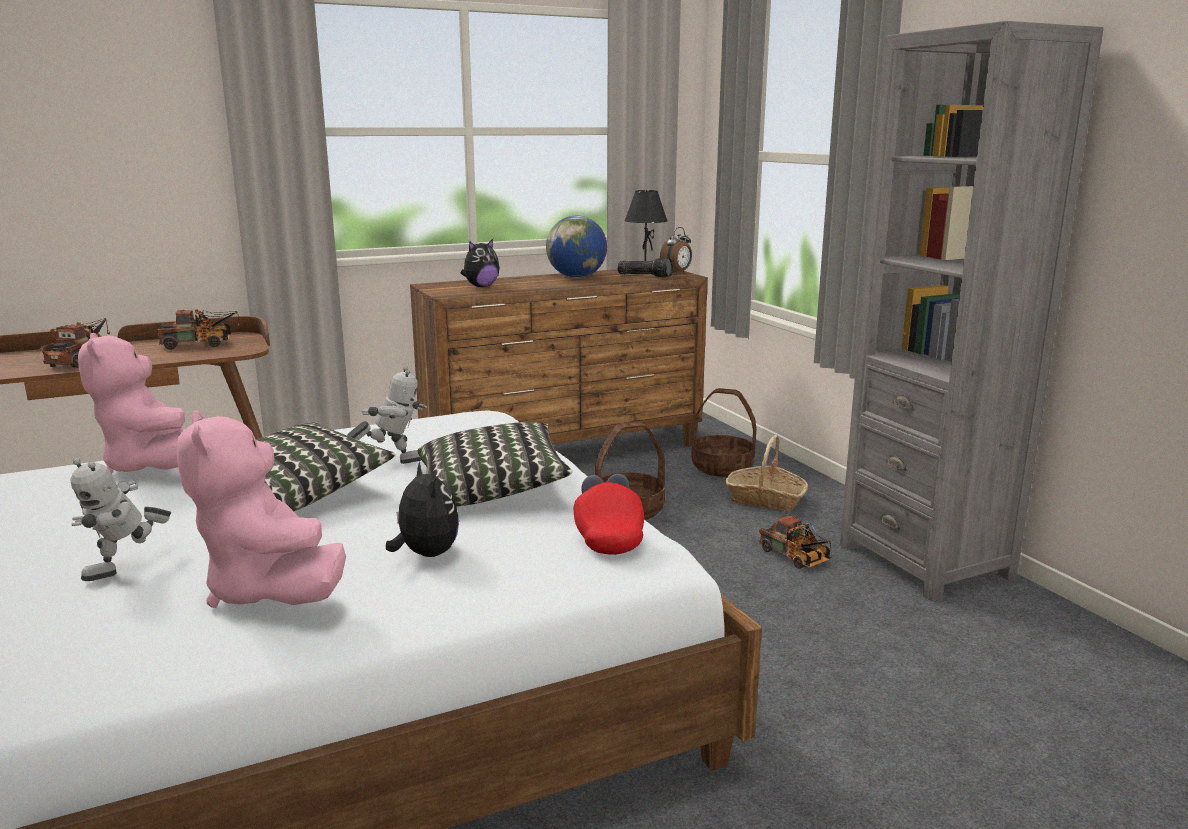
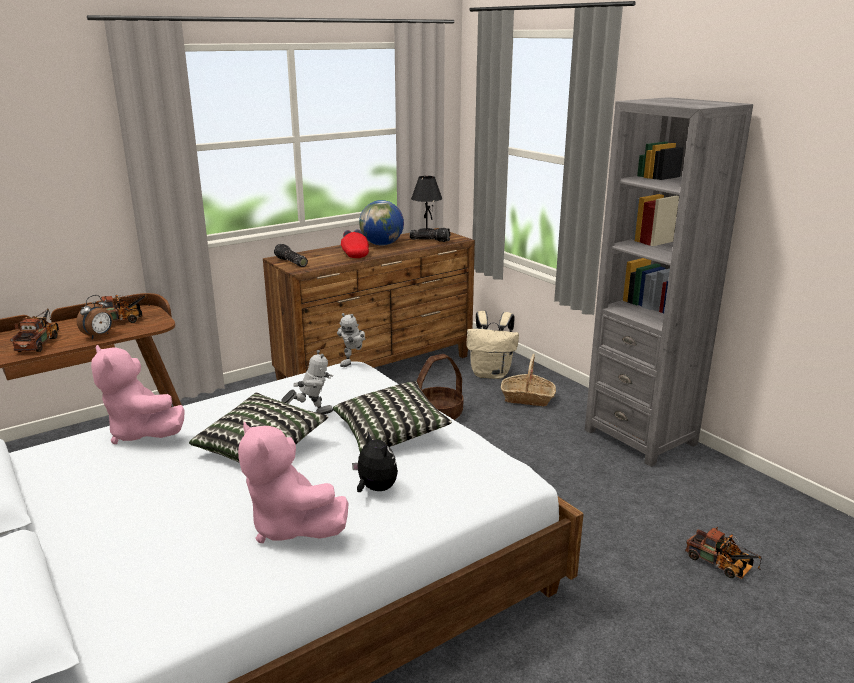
camera: 10 degrees left, 5 degrees up
(127, 570) = (184, 520): toy robot -> toy robot (353, 362)
(442, 288) = (290, 262): none -> flashlight
(481, 286) = (318, 259): plush toy -> none
(607, 536) = (482, 464): red cap -> red cap (354, 253)
(677, 273) = (451, 236): alarm clock -> alarm clock (99, 336)
(722, 467) = (491, 374): basket -> beige backpack
(796, 558) = (559, 442): toy truck -> toy truck (721, 565)

